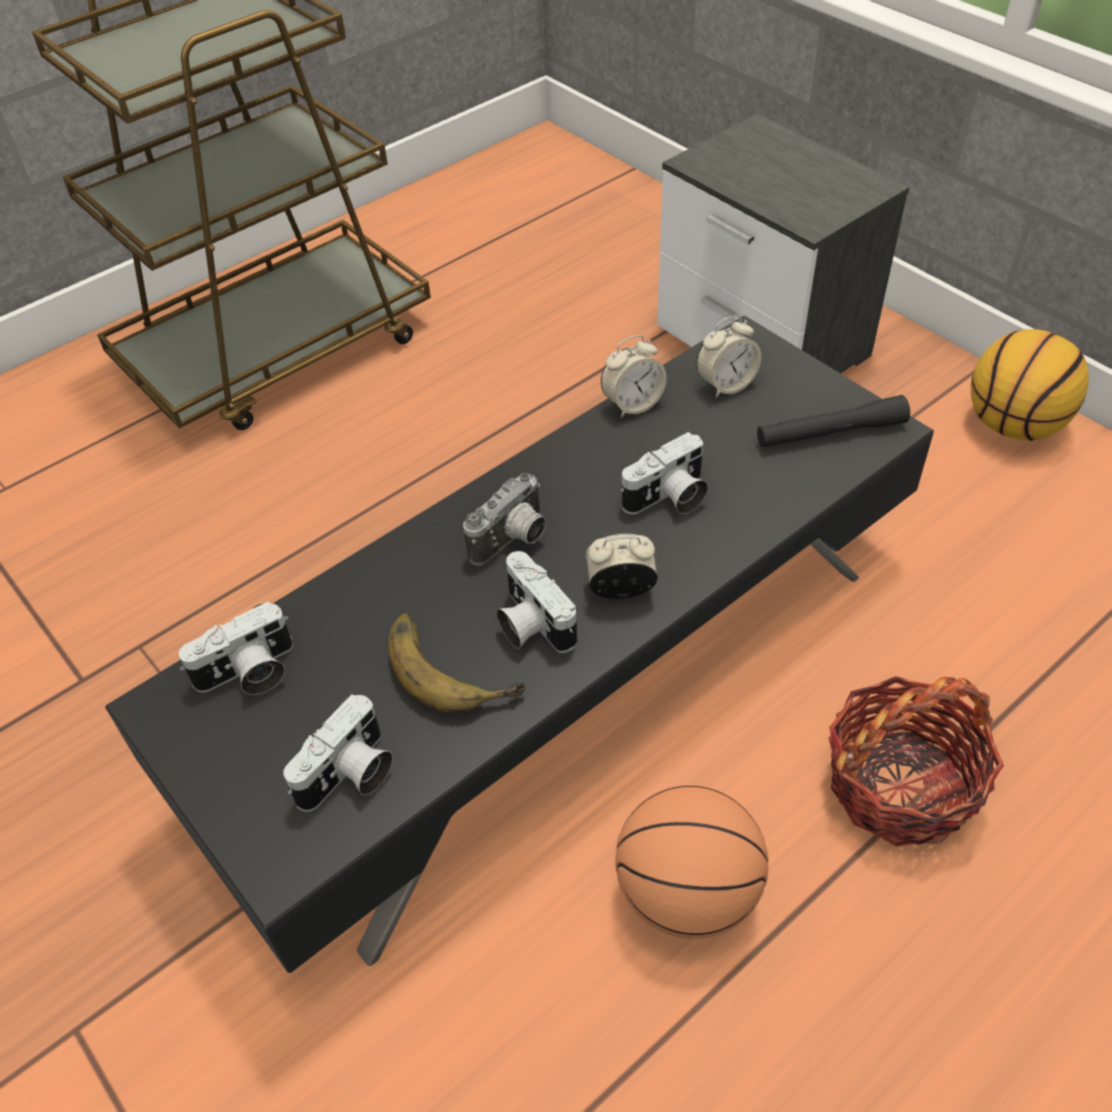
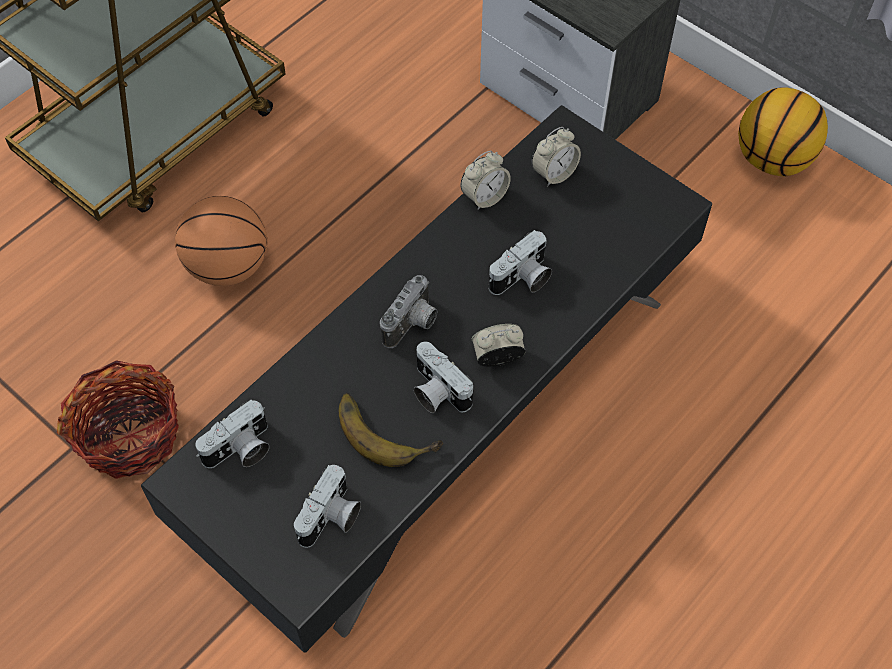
camera: 10 degrees left, 10 degrees up
(687, 893) = (558, 561): basketball -> basketball (228, 266)
(830, 433) = (636, 212): black flashlight -> none
(900, 785) = (699, 467): basket -> basket (129, 434)

